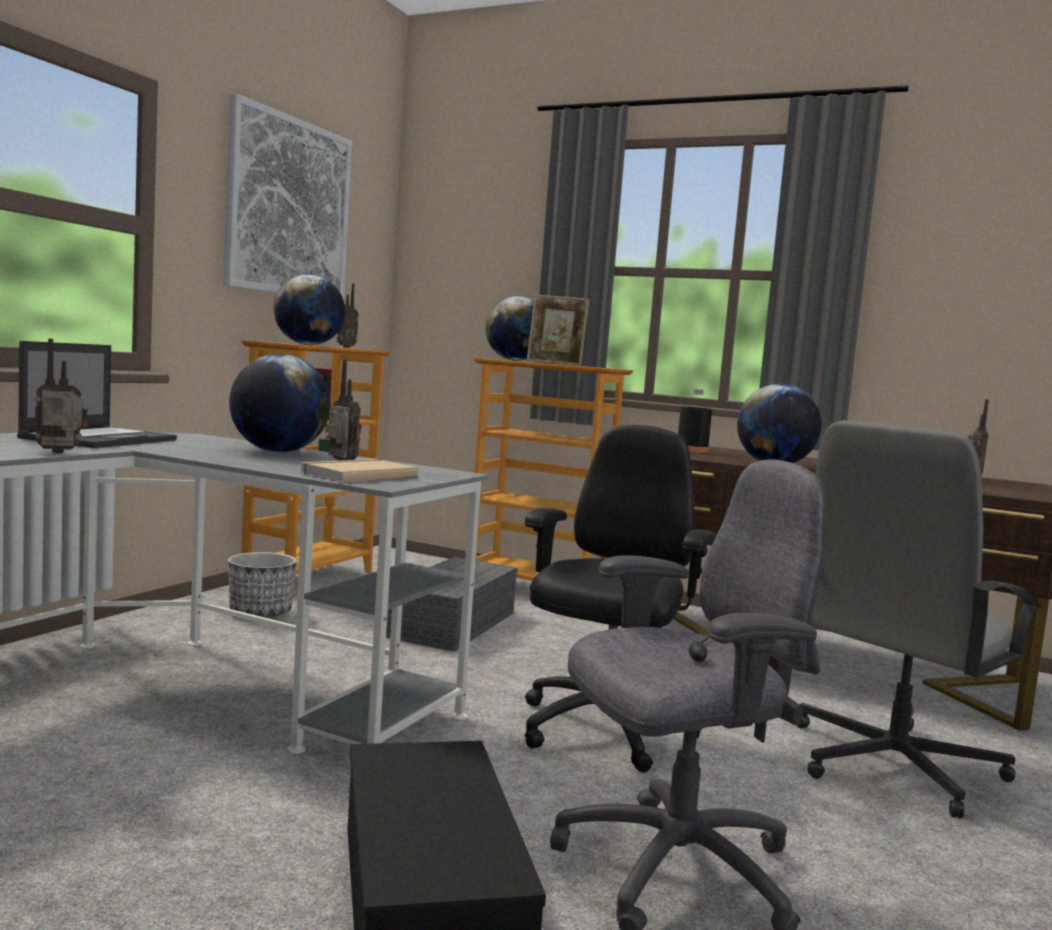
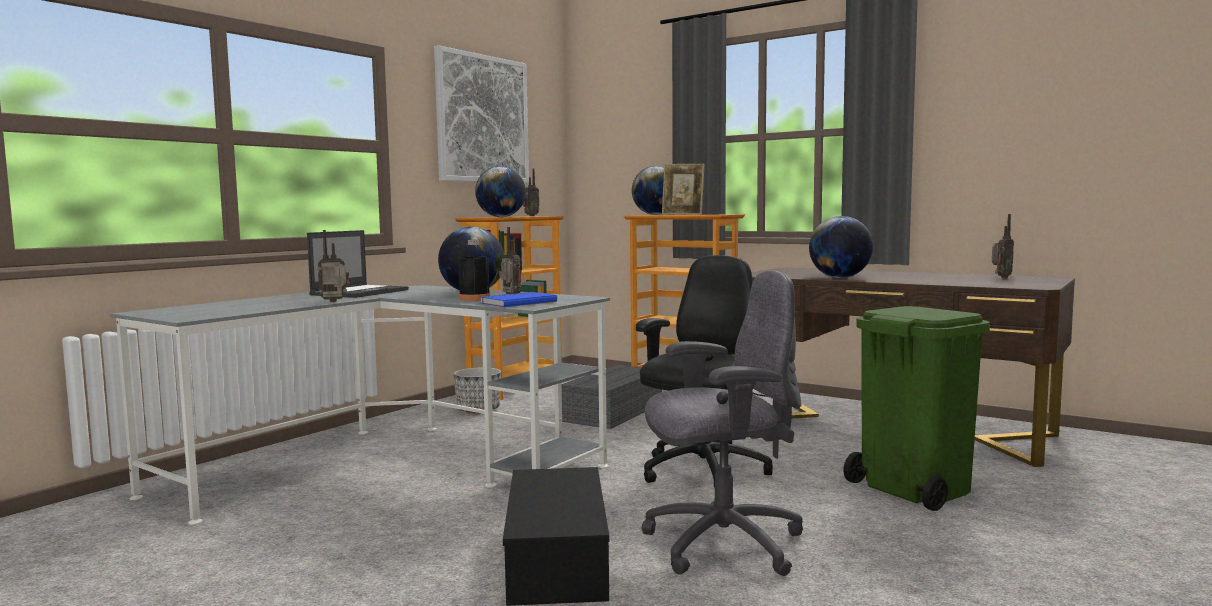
camera: 10 degrees right, 0 degrees up
(357, 475) = (517, 302): beige book -> blue book
(692, 451) = (784, 272): black bottle -> black bottle (474, 298)
(890, 764) = (913, 488): grey office chair -> green trash can

